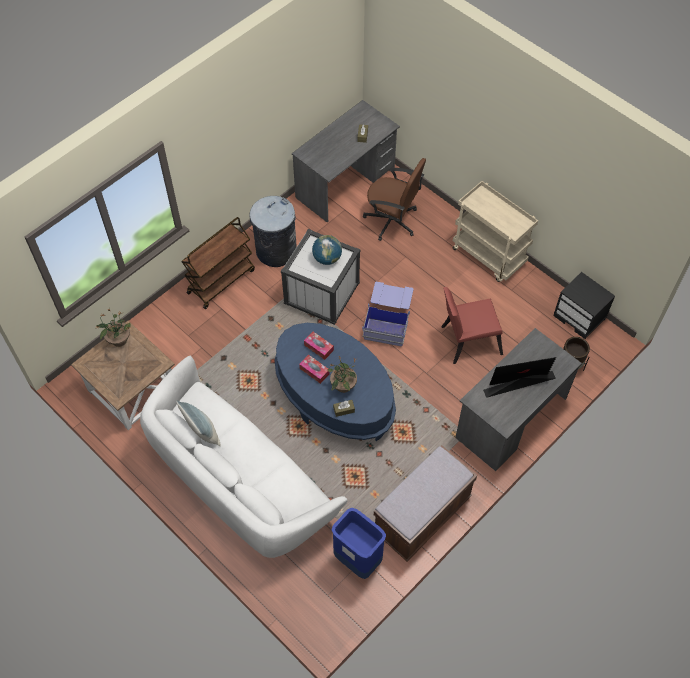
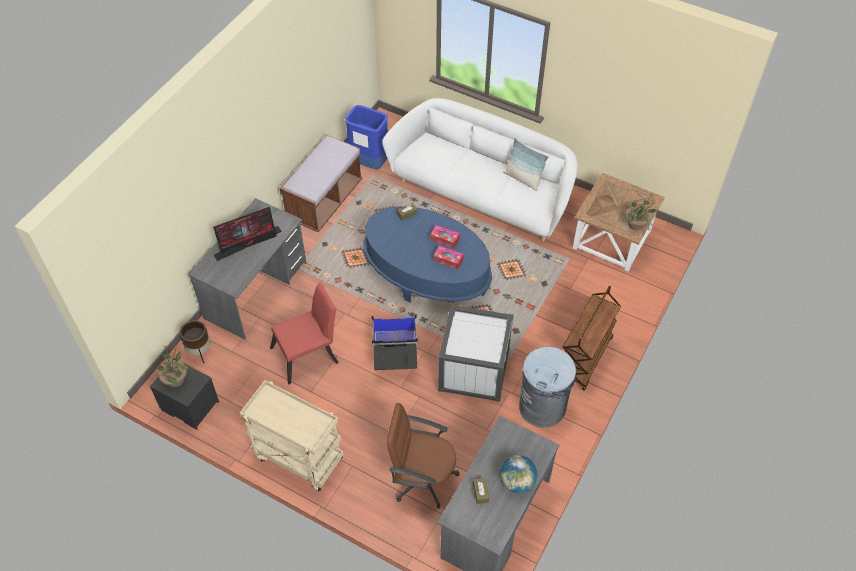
camera: 165 degrees right, 5 degrees down
(327, 258) = (470, 341): globe -> globe (517, 482)
(343, 386) = (414, 232): potted plant -> potted plant (176, 379)
(388, 321) = (395, 356): blue storage box -> black storage box

